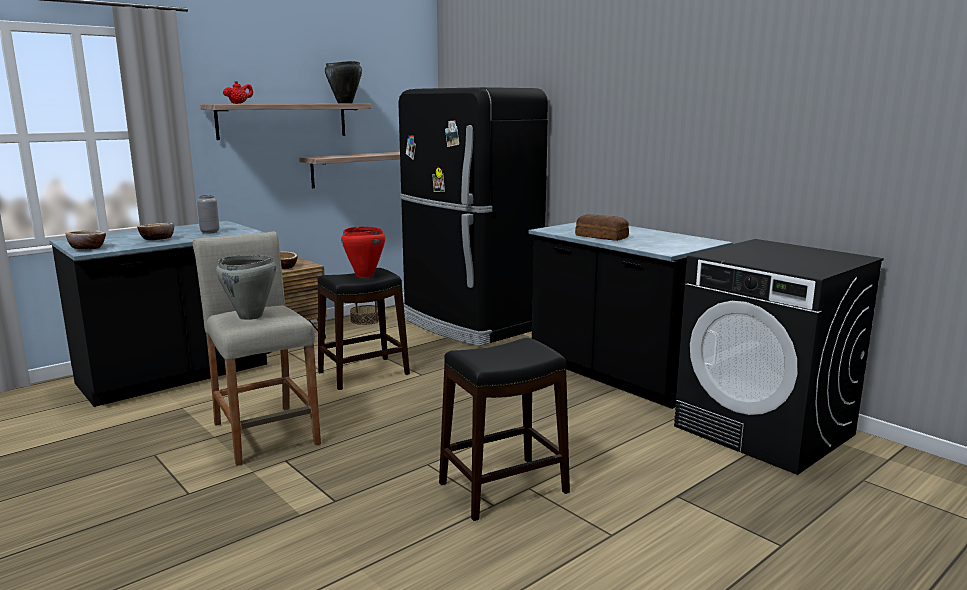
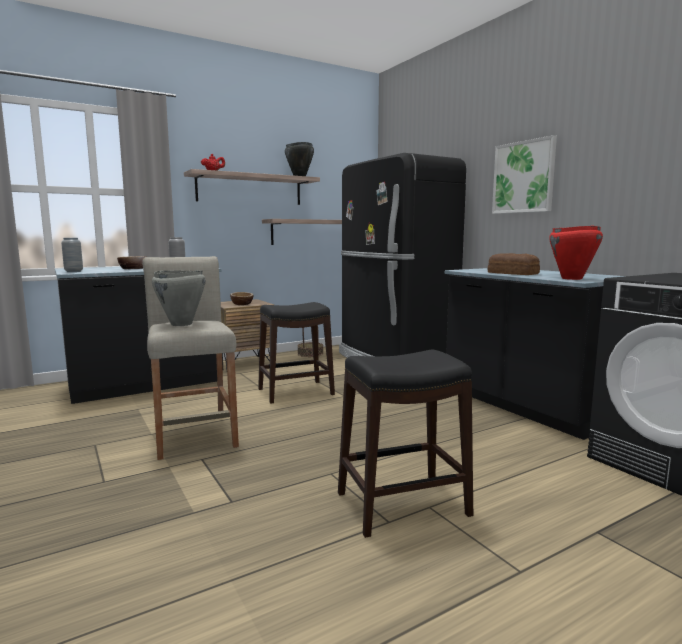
camera: 10 degrees right, 5 degrees down
(87, 248) = (73, 271): bowl -> grey vase
(364, 275) = (298, 305): red cooking pot -> red cooking pot (571, 278)
(611, 121) = (523, 177): none -> picture

